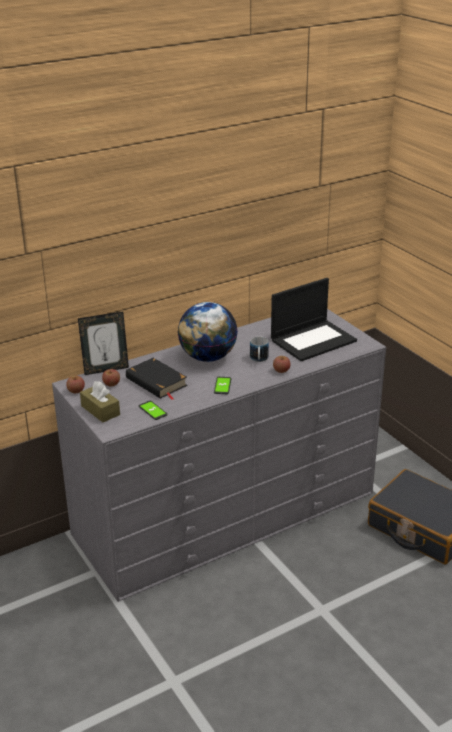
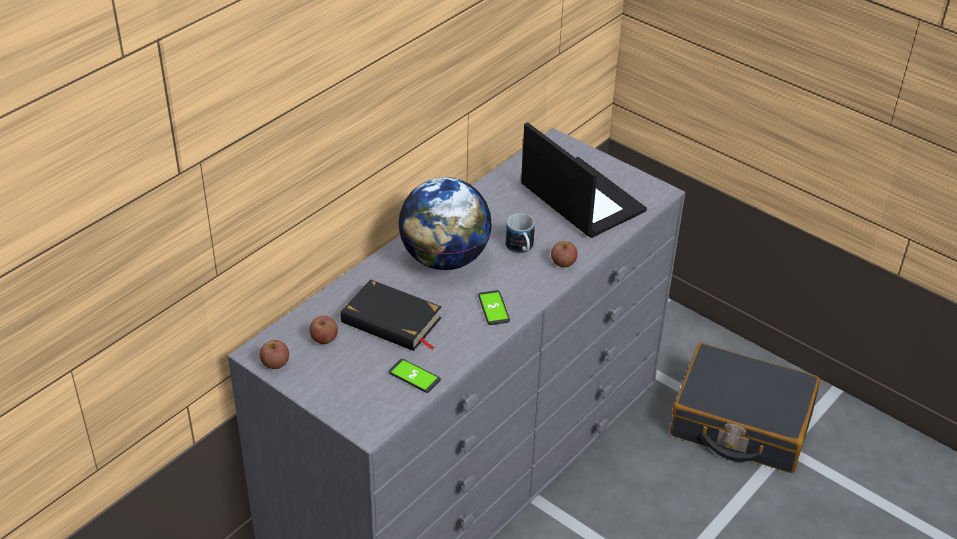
camera: 20 degrees left, 10 degrees up
(100, 410) = (334, 393): brown tissue box -> none
(106, 369) = (300, 312): picture frame -> none
(313, 340) = (580, 198): laptop -> laptop turned 75 degrees counterclockwise

